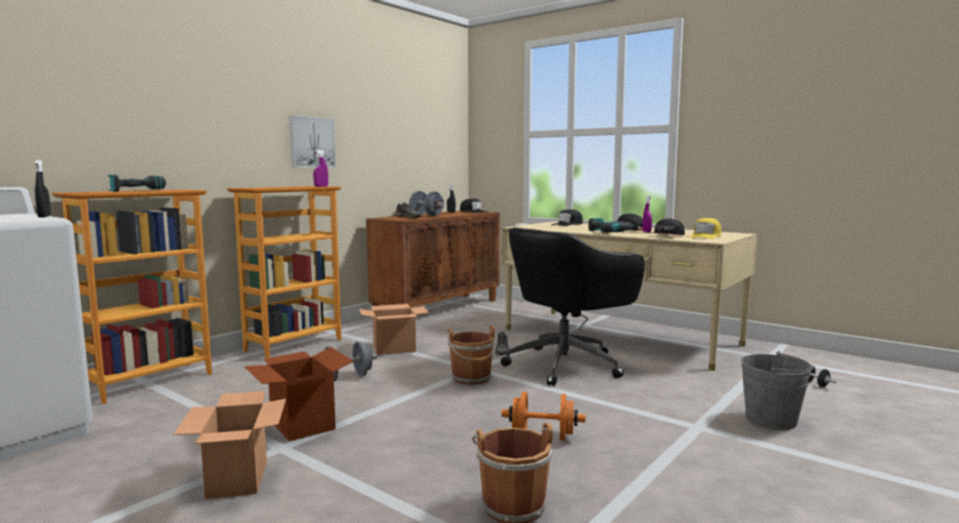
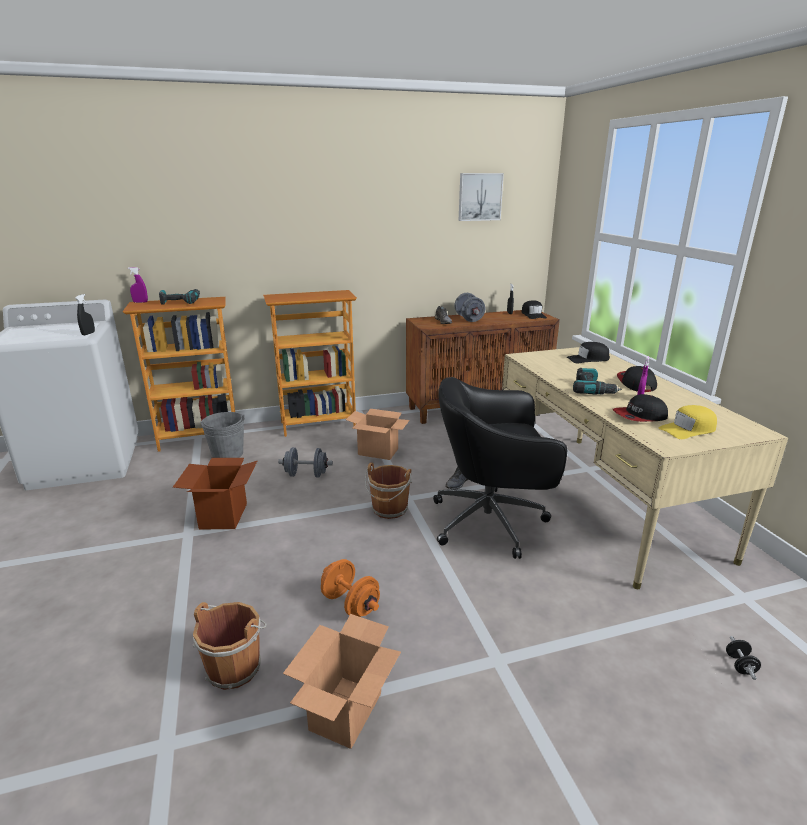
camera: 35 degrees right, 15 degrees up
(238, 480) = (136, 553): cardboard box -> cardboard box (346, 712)
(311, 142) = (349, 249): picture -> picture (479, 197)
(321, 186) = (338, 297): purple spray bottle -> purple spray bottle (140, 302)
(771, 420) = (591, 691): grey bucket -> grey bucket (227, 454)

